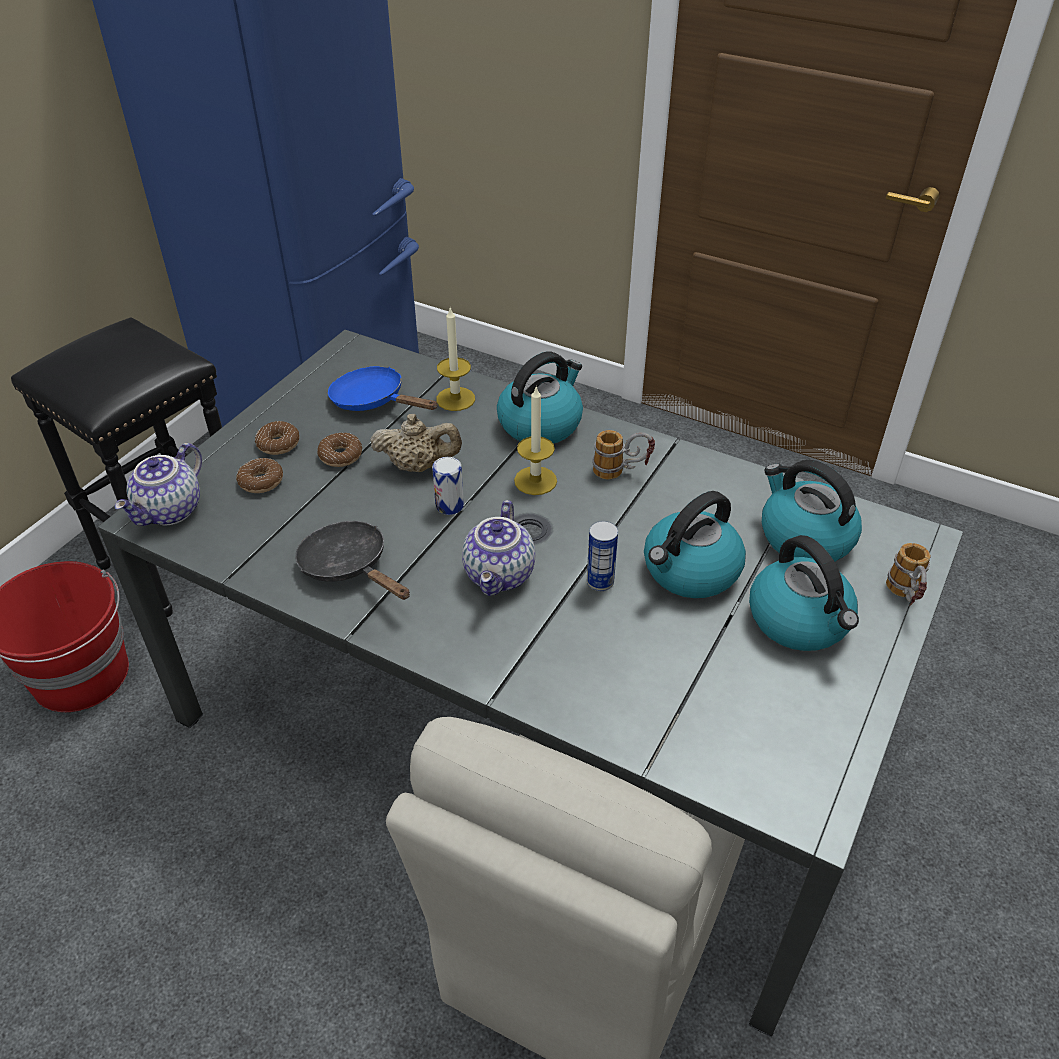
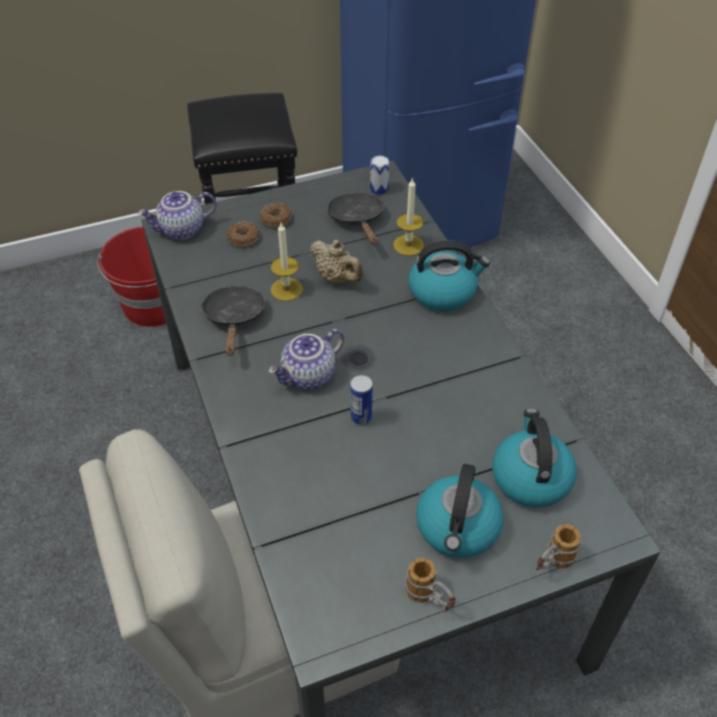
camera: 40 degrees right, 5 degrees up
(340, 455) = (301, 246): donut -> none
(374, 401) = (357, 220): blue frying pan -> black frying pan
(449, 505) = (328, 314): can -> can (379, 189)
(535, 480) = (396, 329): candle -> candle (286, 289)
(621, 471) = (458, 355): mug -> mug (430, 599)
(690, 571) = (425, 448): kettle -> none

